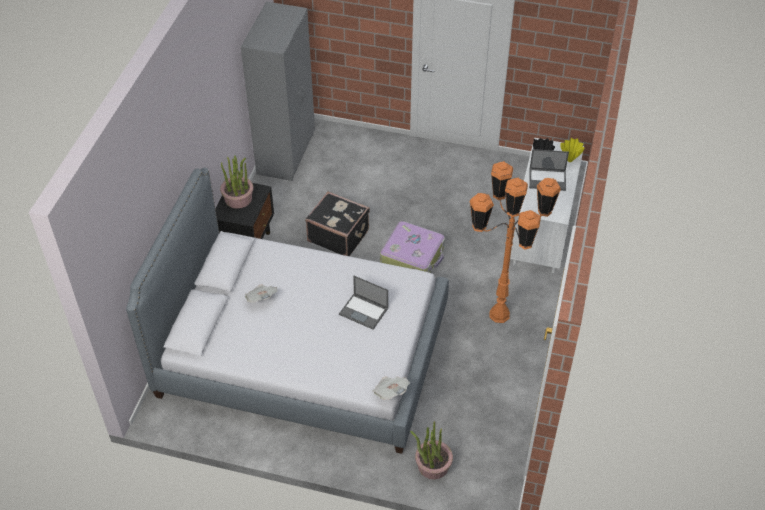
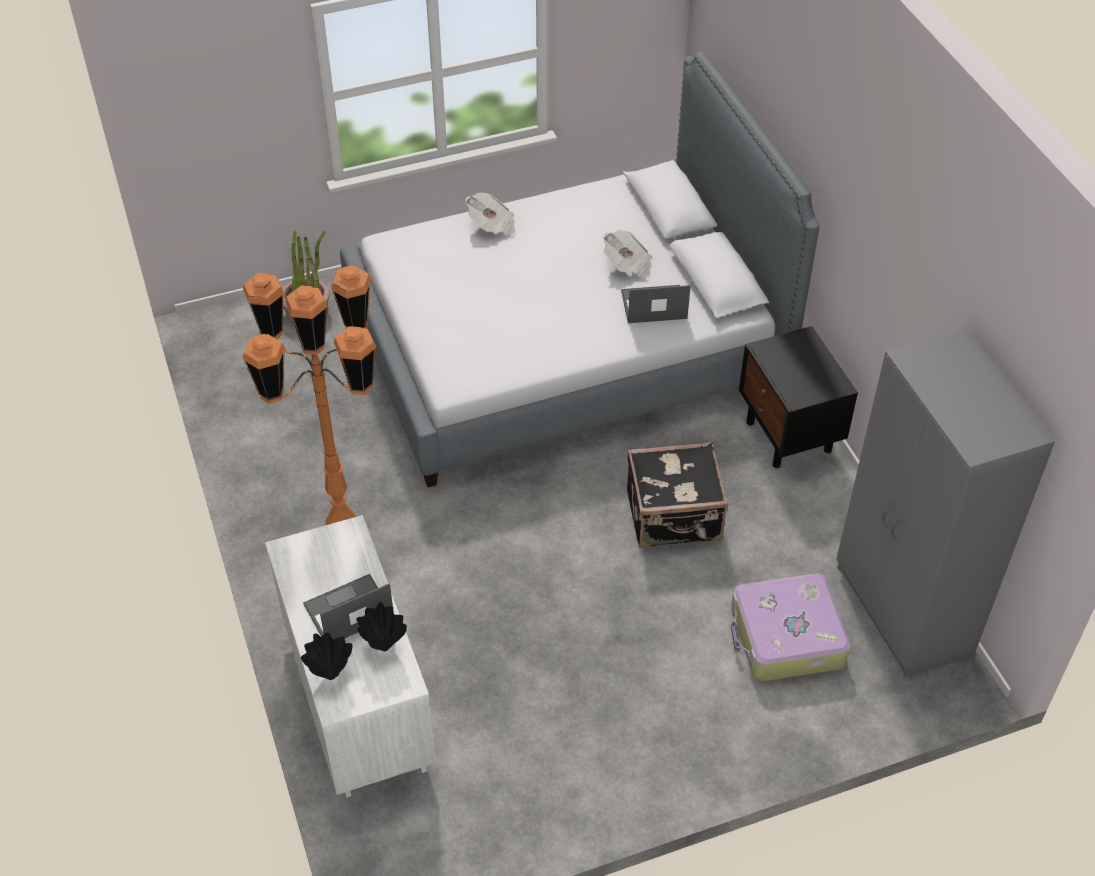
camera: 145 degrees right, 0 degrees up
(238, 199) = (809, 369): potted plant -> none
(364, 311) = (486, 312): laptop -> laptop (653, 305)
(390, 392) = (375, 246): newspaper -> newspaper (492, 226)
(413, 256) = (535, 545): suitcase -> suitcase (786, 638)
(570, 160) = (330, 675): yellow vase -> black vase

